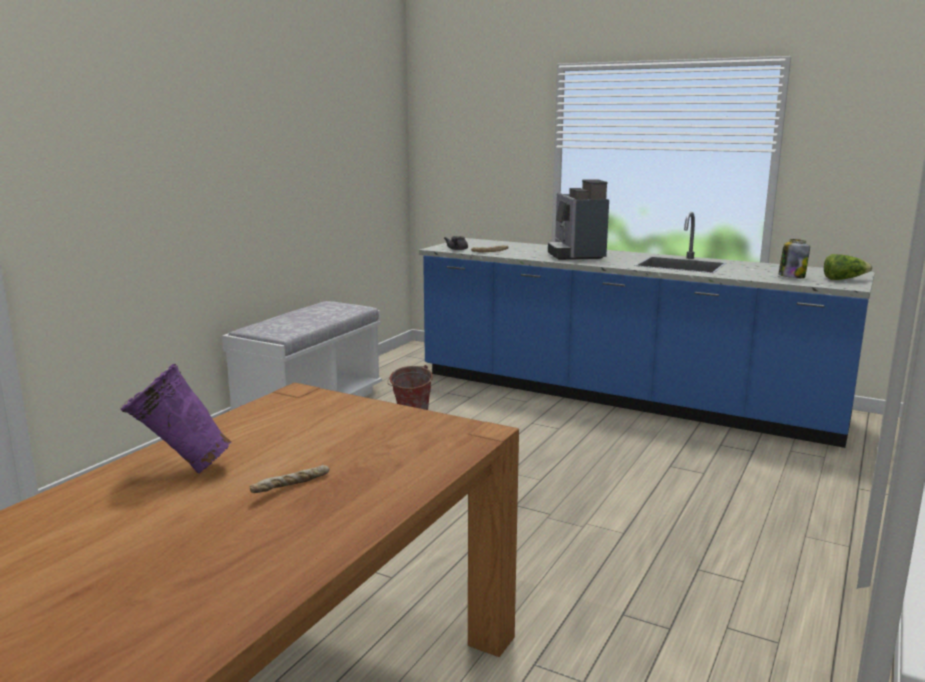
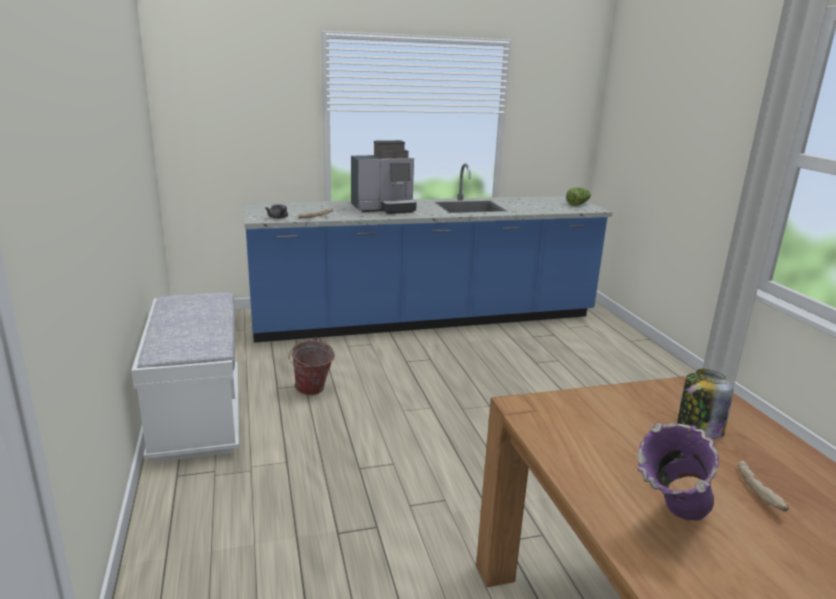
camera: 45 degrees left, 5 degrees up
(576, 255) = (384, 208): coffee machine -> coffee machine turned 60 degrees counterclockwise
(791, 277) = (552, 207): jar -> jar (699, 428)

